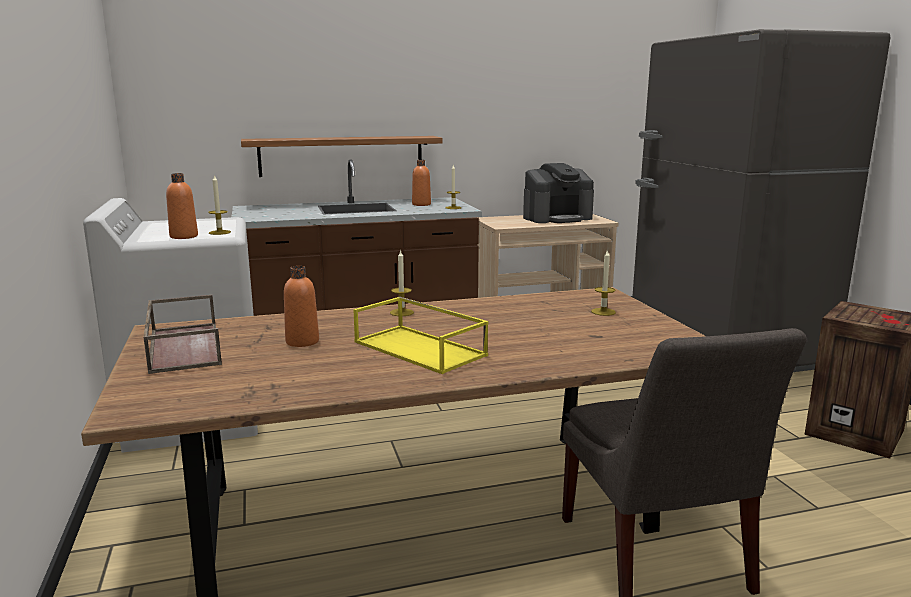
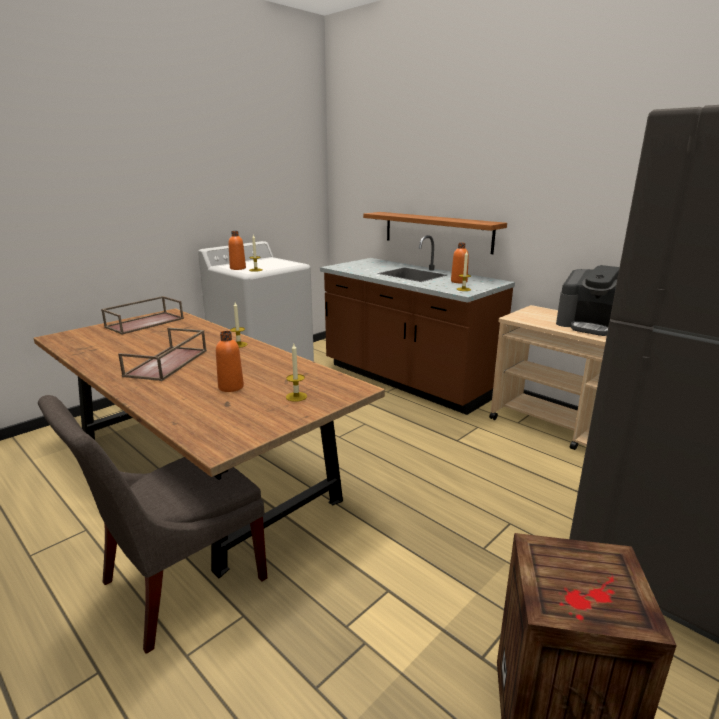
camera: 60 degrees right, 5 degrees up
(302, 342) = (165, 338): orange bottle -> orange bottle (231, 387)
(421, 348) = (167, 363): yellow tray -> brown tray

